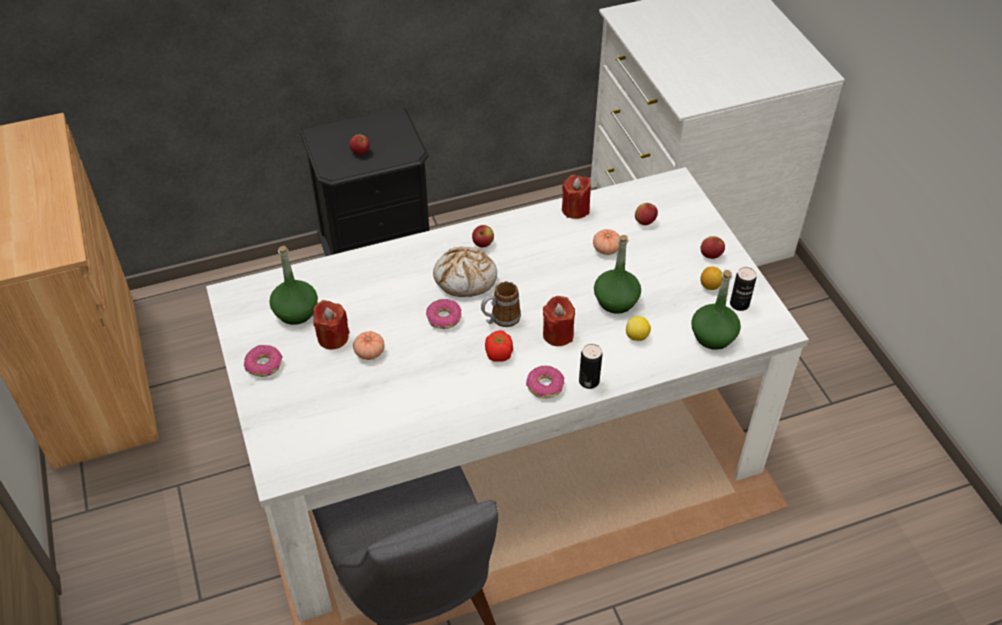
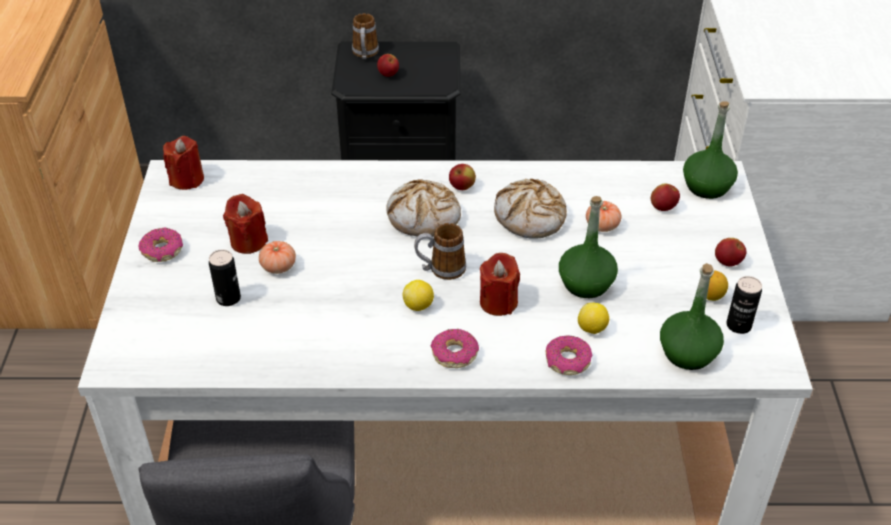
camera: 20 degrees right, 5 degrees down
(295, 312) = (224, 206): green bottle -> green bottle (706, 186)
(330, 137) = (365, 54): none -> mug
(444, 318) = (377, 252): donut -> donut (567, 361)
(498, 354) = (418, 306): tomato -> lemon
(549, 256) = (530, 217): none -> bread
(575, 209) = (586, 176): red candle -> red candle (187, 179)
(589, 381) = (509, 363): can -> can (228, 298)

